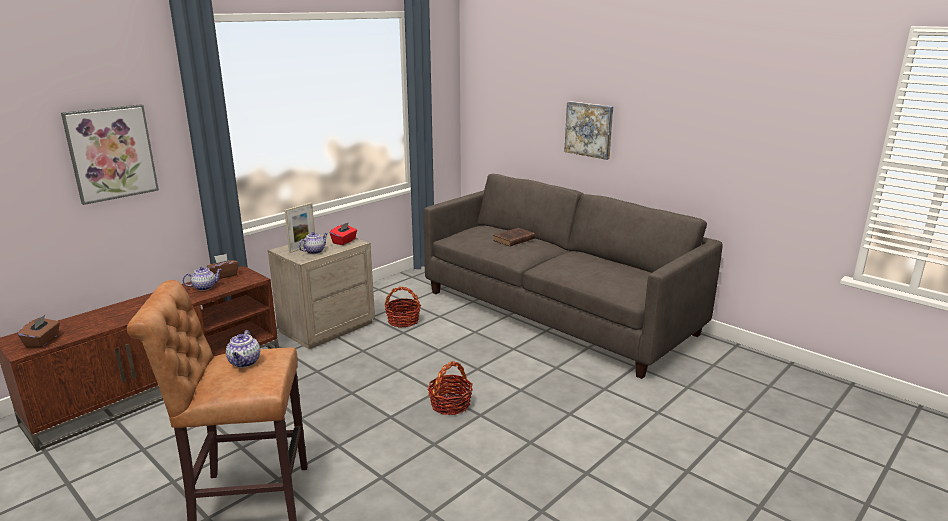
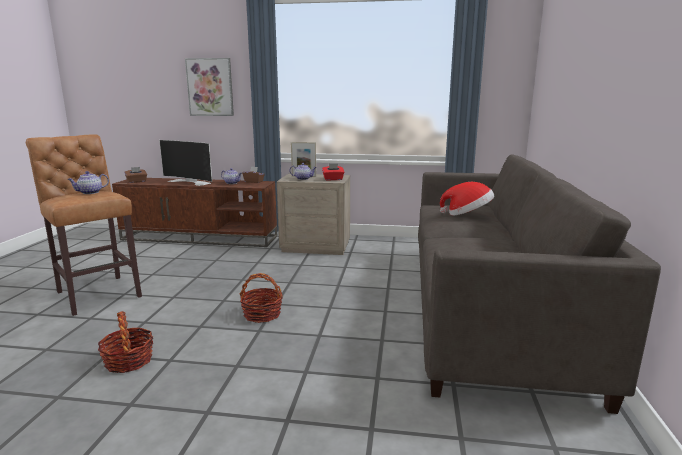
camera: 55 degrees right, 5 degrees down
(136, 307) = (191, 181): none -> television
(403, 321) = (361, 261): basket -> basket (128, 361)
(513, 240) = (467, 215): brown book -> hat
(589, 129) = (589, 98): picture -> none

